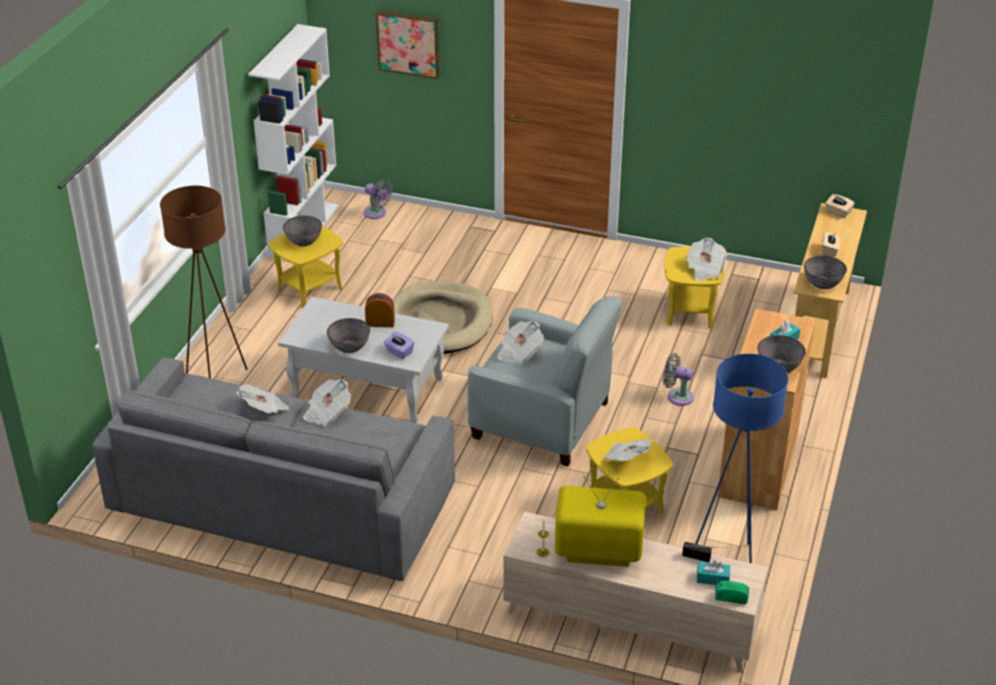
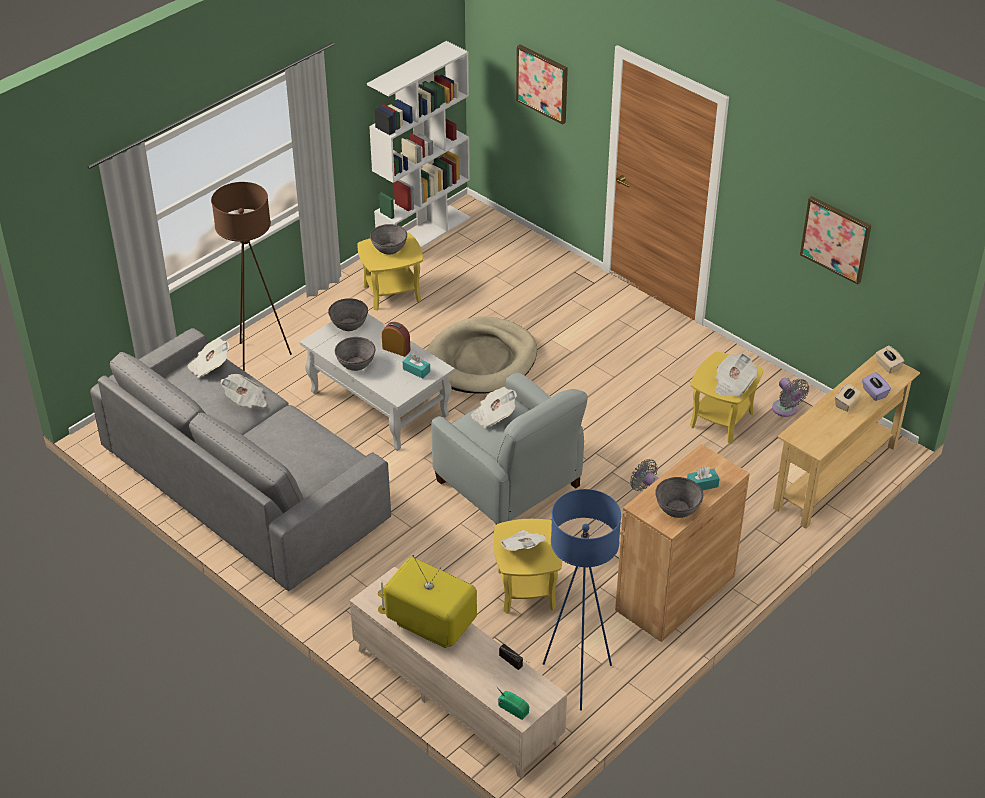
camera: 25 degrees right, 5 degrees up
(327, 413) = (293, 420): newspaper -> newspaper (209, 366)
(377, 214) = (498, 235): grey fan -> grey fan (786, 410)
(399, 352) = (393, 382): purple tissue box -> purple tissue box (874, 393)
(712, 578) = (510, 686): turquoise tissue box -> turquoise tissue box (416, 370)
(761, 108) = (836, 239): none -> picture
(822, 283) = (813, 435): grey bowl -> grey bowl (349, 324)

